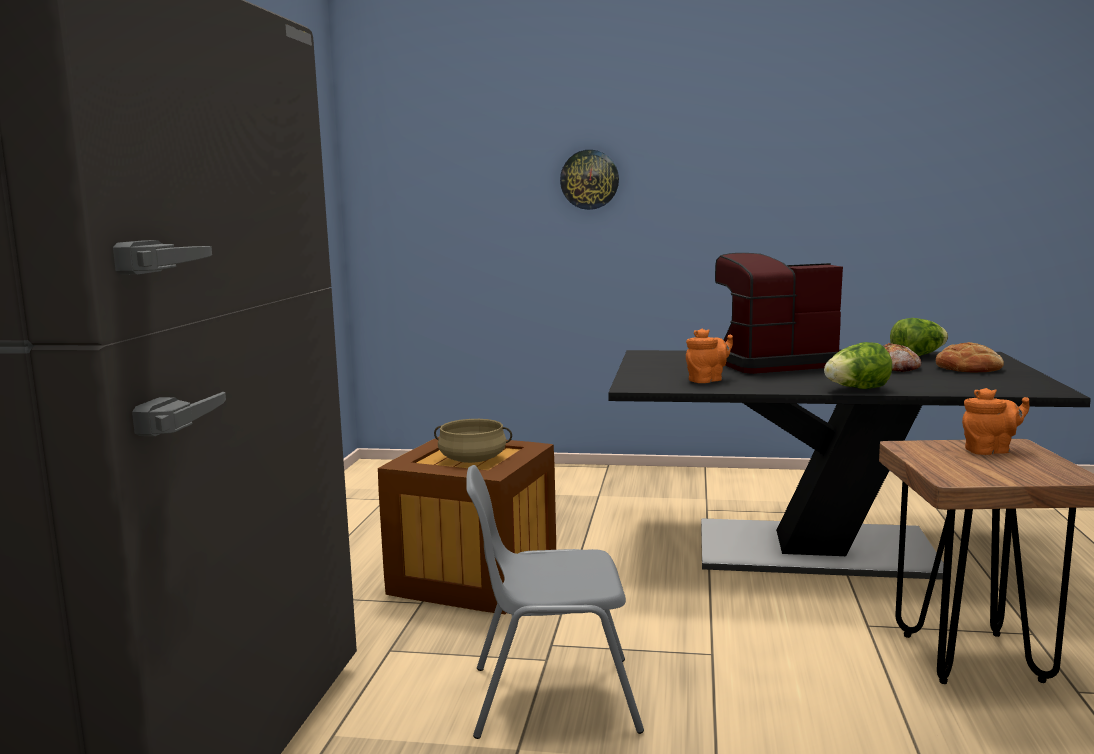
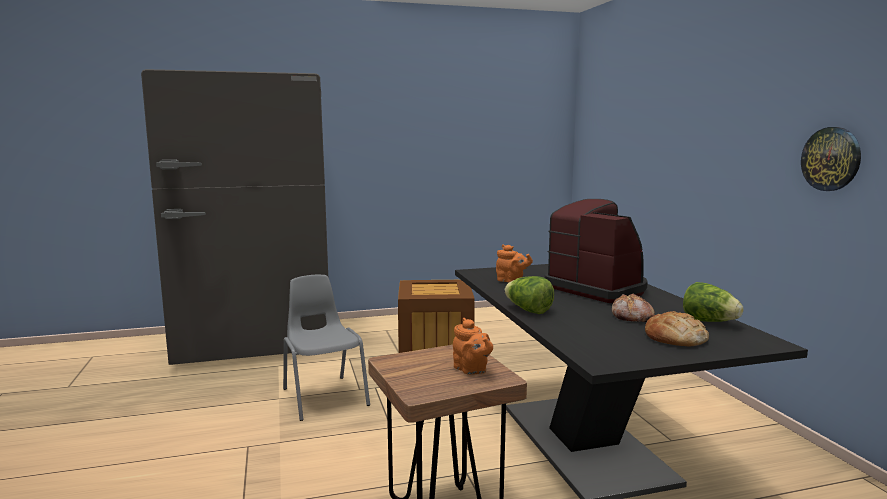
camera: 65 degrees right, 0 degrees up
(473, 460) = (430, 290): beige cooking pot -> none
(589, 179) = (669, 134): wall clock -> wall clock (831, 159)

